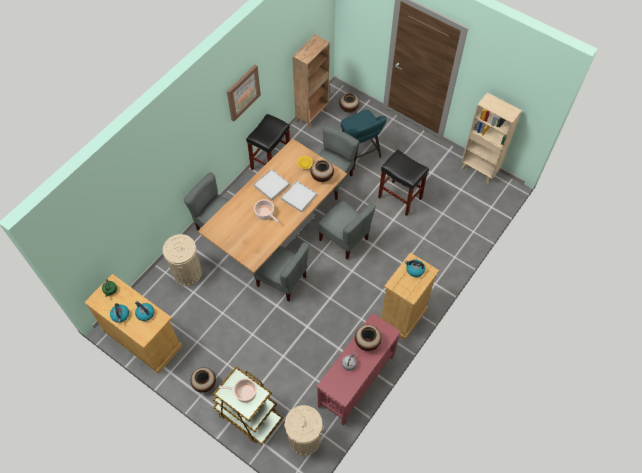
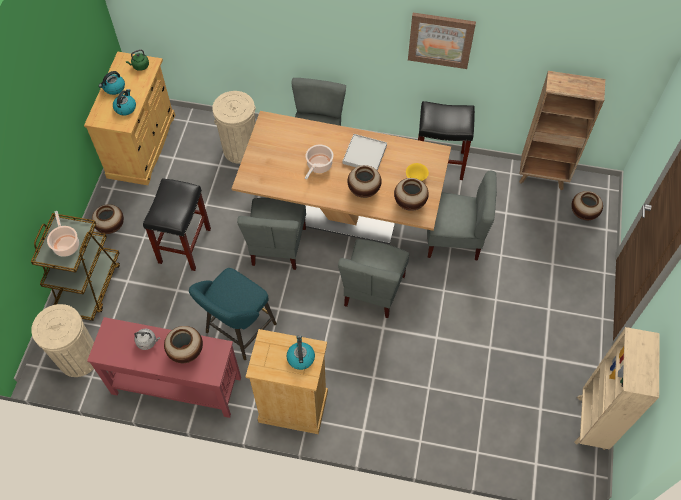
camera: 65 degrees right, 0 degrees up
(299, 197) = (364, 190): white tray -> vase
(360, 154) = (517, 257): turquoise stool -> turquoise stool (238, 331)
(400, 198) = (477, 333): black stool -> black stool (185, 246)

